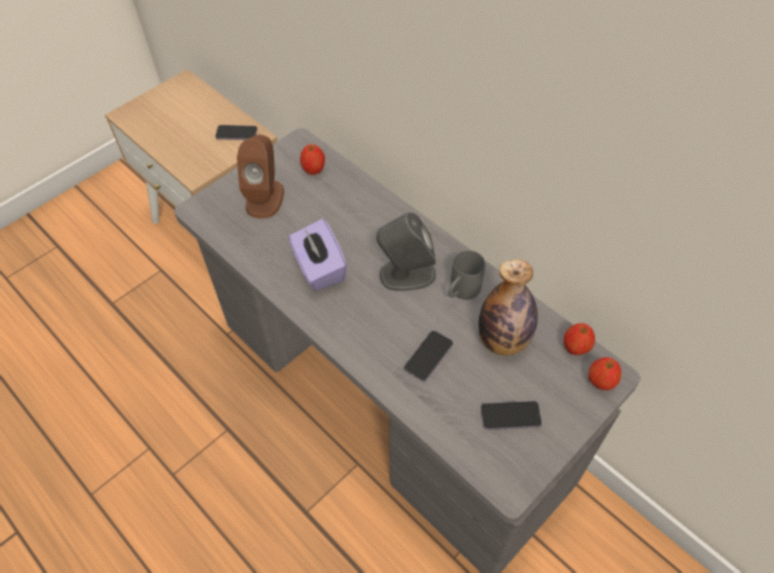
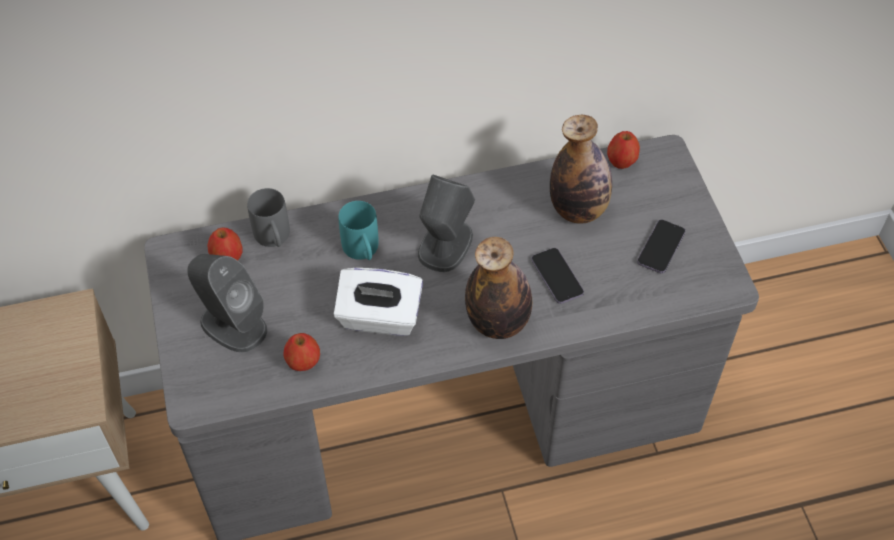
camera: 60 degrees left, 0 degrees up
(236, 134) = (47, 329): phone -> none
(265, 198) = (233, 325): brown speaker -> grey speaker
(319, 268) = (379, 318): purple tissue box -> white tissue box
(361, 338) = (498, 322): none -> bottle
(367, 232) = (363, 252): none -> turquoise mug
(461, 292) = (500, 212): grey mug -> grey mug (274, 239)
(600, 382) = (666, 164): apple -> apple (303, 363)

